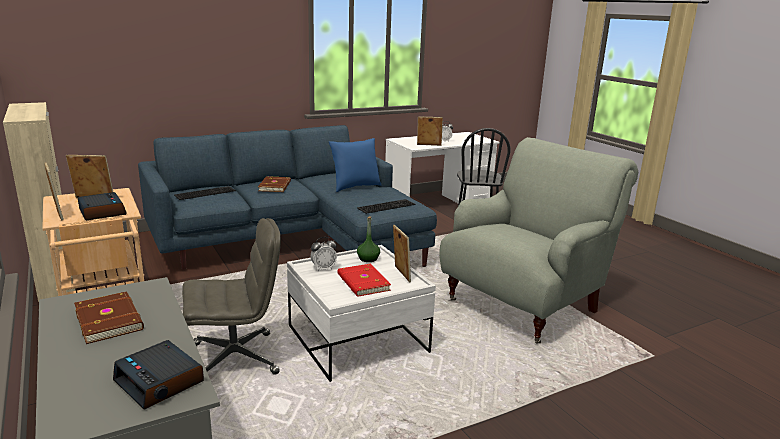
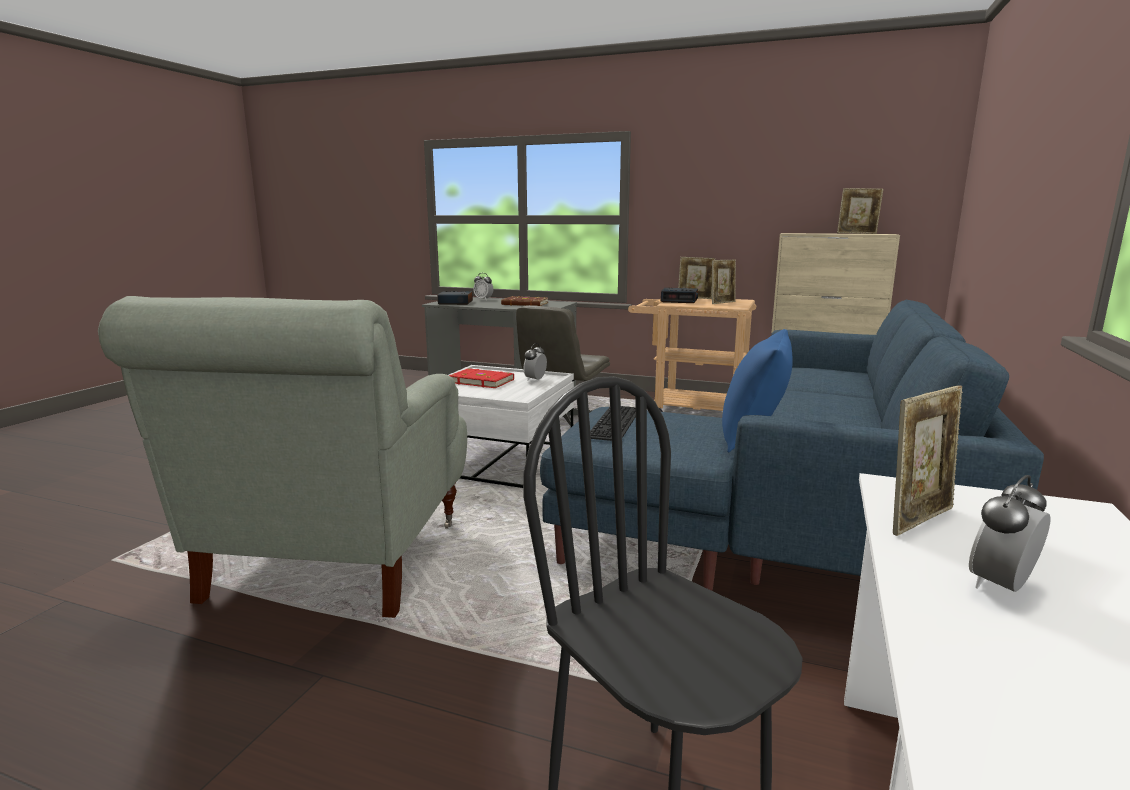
camera: 140 degrees right, 5 degrees down
(75, 385) = (483, 299): none -> alarm clock
(205, 192) = (829, 375): keyboard -> none
(275, 186) = (822, 402): brown book -> none
(368, 259) = (515, 394): green bottle -> none
(400, 274) = (459, 392): picture frame -> picture frame (857, 233)

